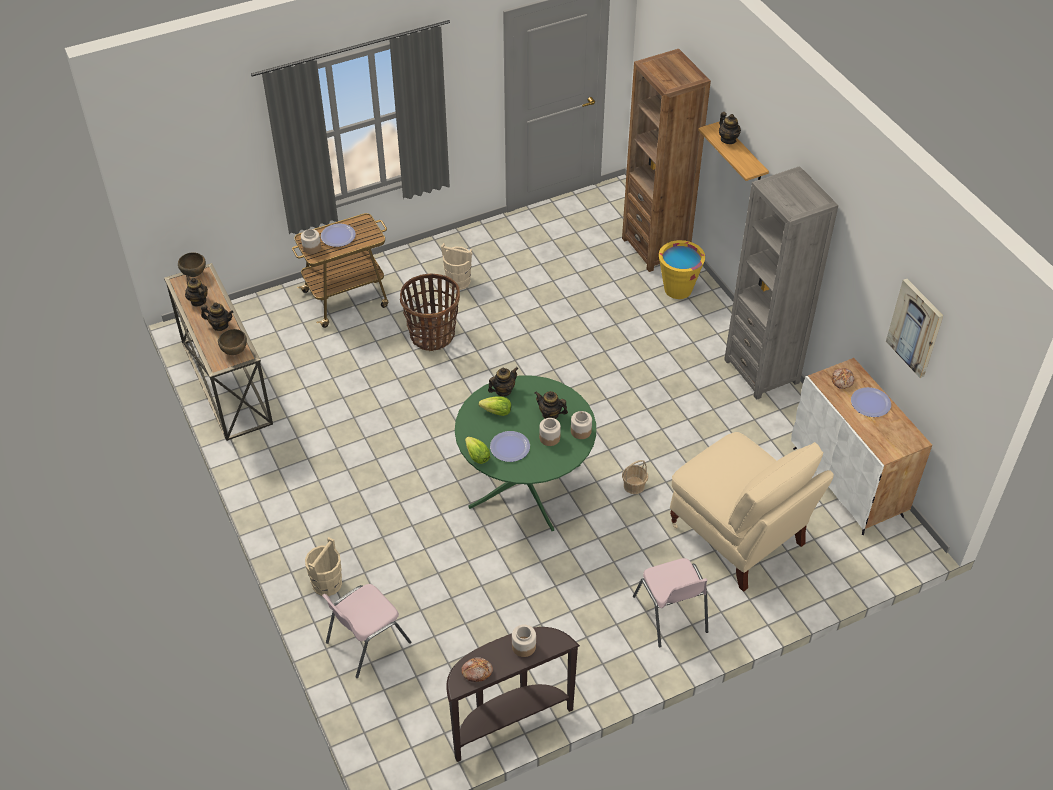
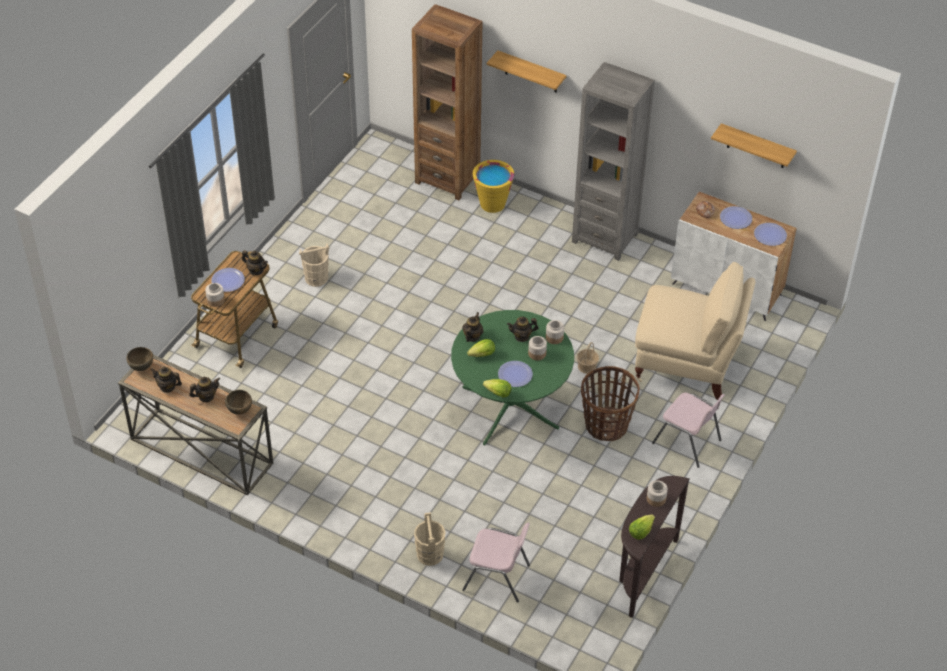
camera: 35 degrees left, 0 degrees up
(366, 642) = (497, 578): pink chair -> pink chair turned 90 degrees counterclockwise
(432, 335) = (335, 331): basket -> basket (606, 425)
(476, 671) = (640, 531): bread -> lettuce
(728, 139) = (516, 63): teapot -> teapot (256, 270)
(894, 438) = (770, 235): none -> plate
(915, 328) = (756, 147): picture -> shelf

